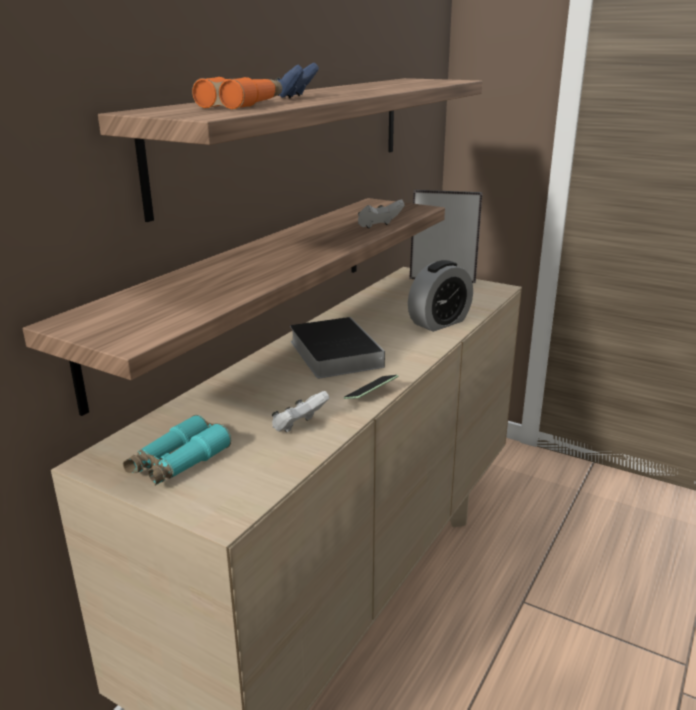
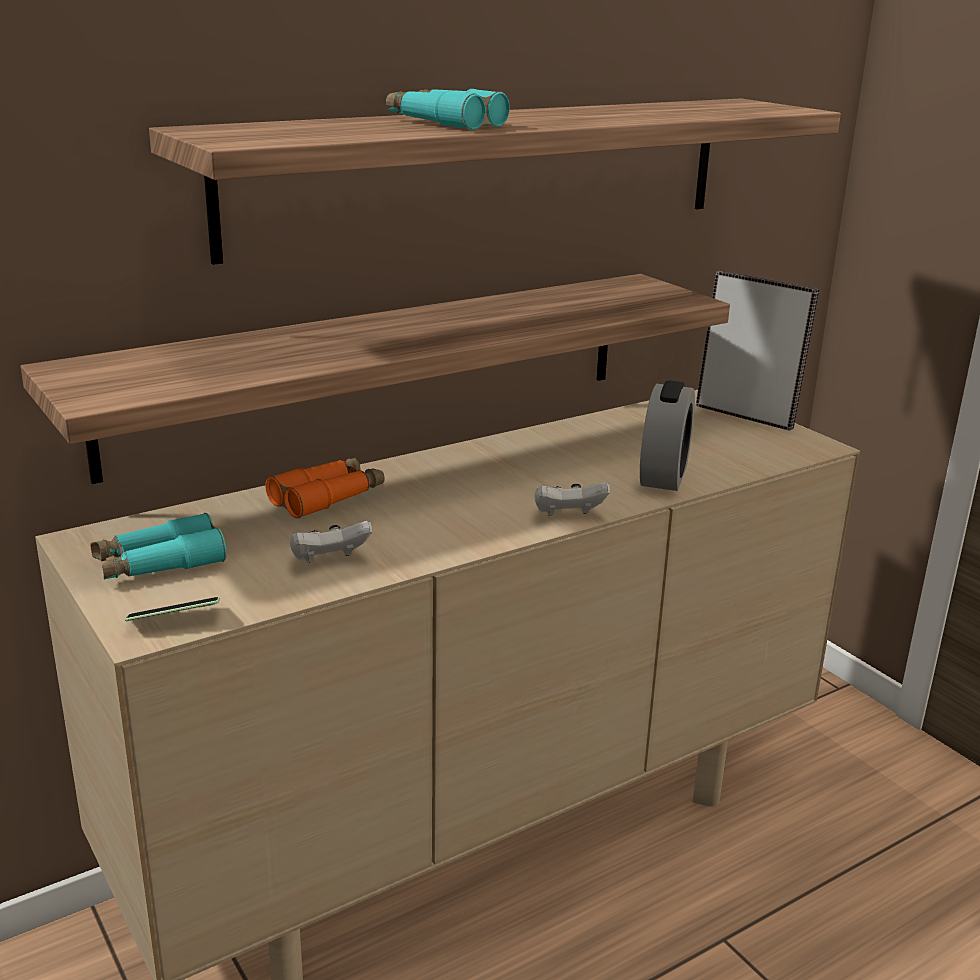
camera: 25 degrees right, 0 degrees up
(242, 105) = (334, 129): orange binoculars -> orange binoculars (327, 497)
(296, 97) = (444, 123): blue game controller -> turquoise binoculars
(333, 352) = (473, 482): book -> none
(371, 394) = (459, 545): phone -> phone (174, 620)
(378, 227) = (584, 317): white game controller -> white game controller (568, 515)
(439, 323) = (664, 475): alarm clock -> alarm clock turned 60 degrees counterclockwise

